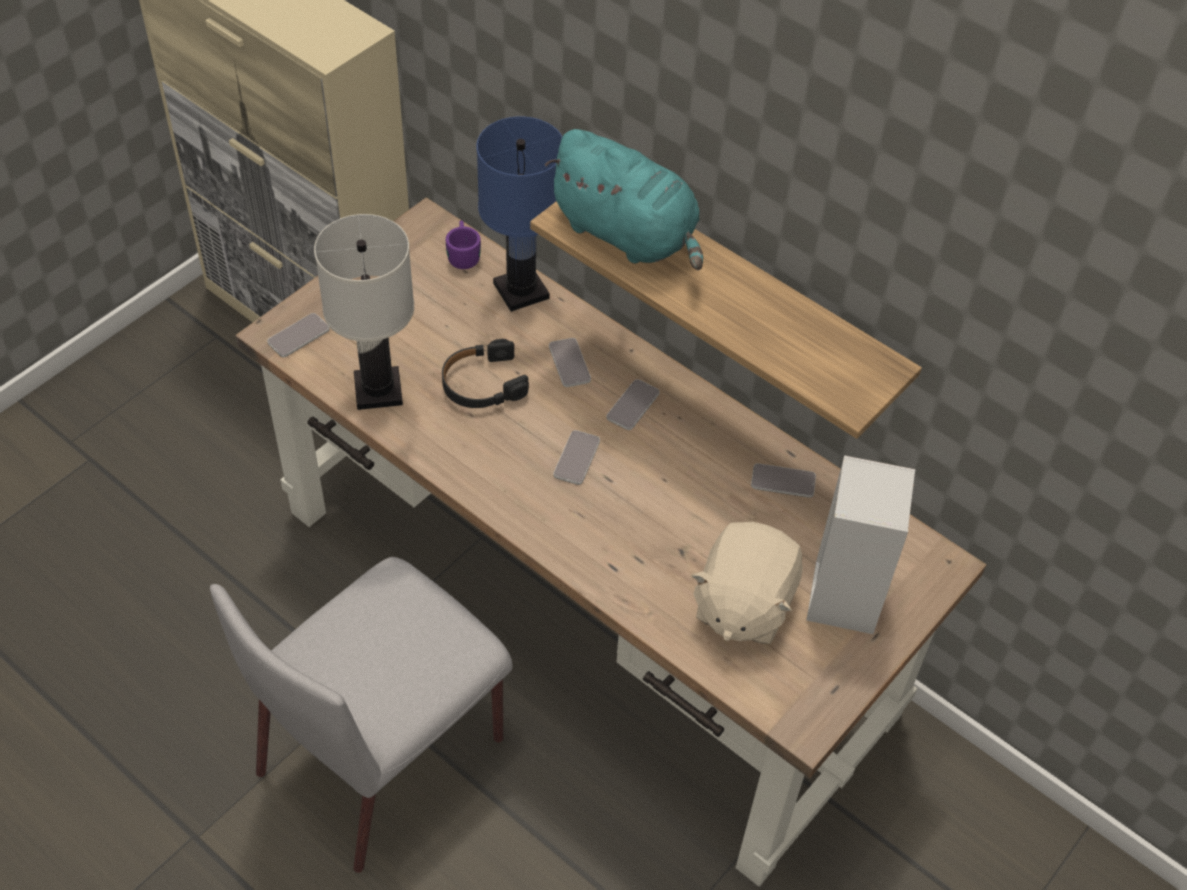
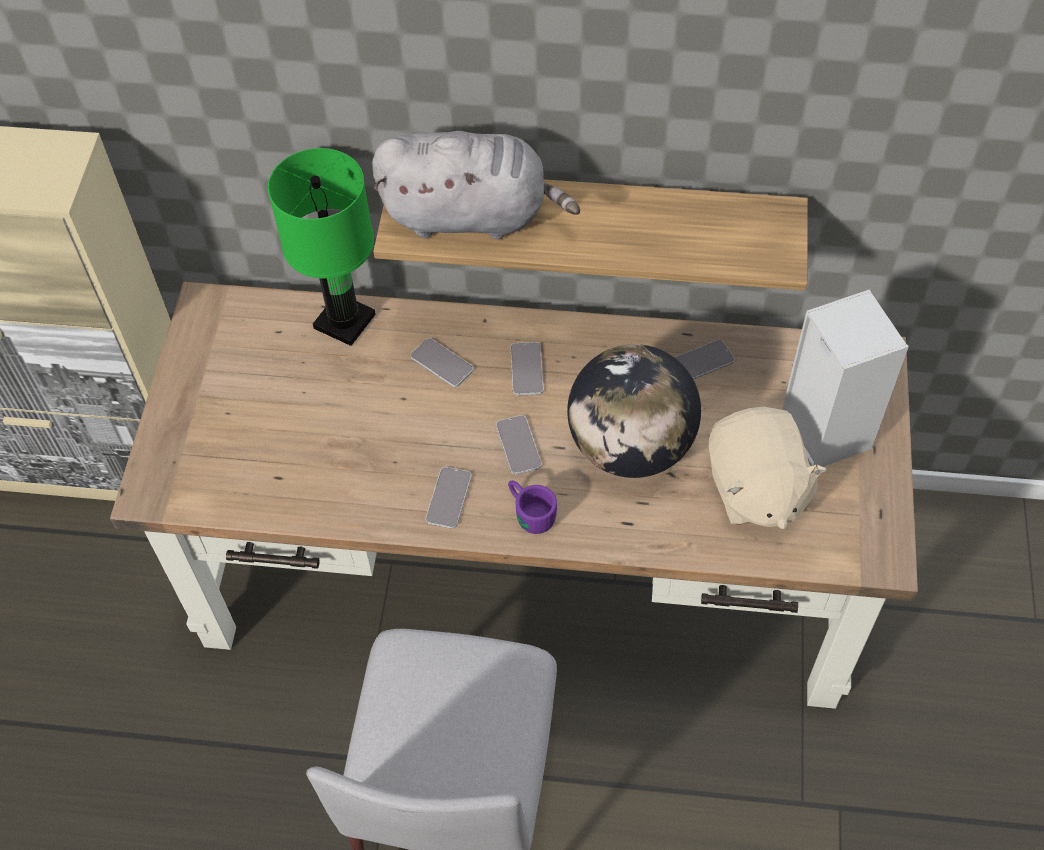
camera: 30 degrees left, 5 degrees up
(298, 336) = (173, 483): phone -> phone (448, 498)
(379, 390) = (293, 490): white table lamp -> none
(463, 253) = (262, 315): purple mug -> purple mug (529, 512)
(482, 384) = (381, 427): black headphones -> none
(520, 290) = (343, 321): blue table lamp -> green table lamp
(628, 235) = (472, 215): turquoise plush toy -> grey plush toy
(666, 511) = (630, 446): none -> globe

